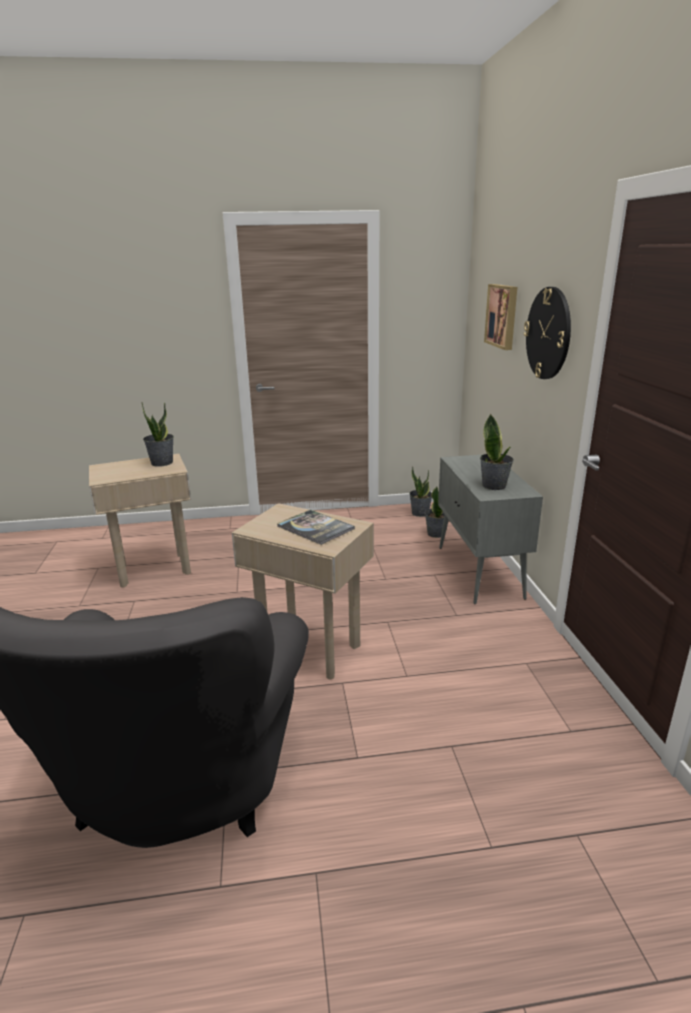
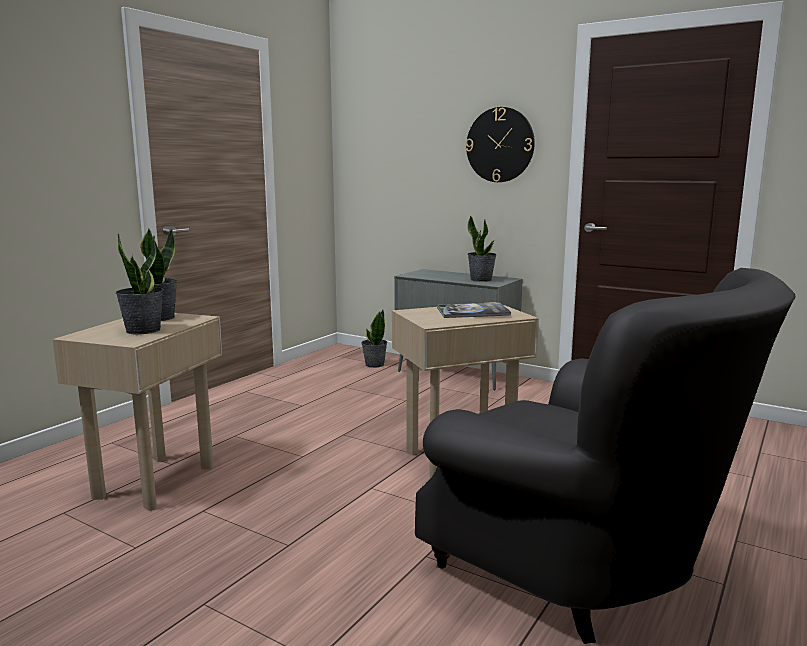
camera: 50 degrees left, 10 degrees down
(420, 513) = (330, 357): potted plant -> potted plant (143, 330)
(503, 316) = (415, 142): picture -> none

